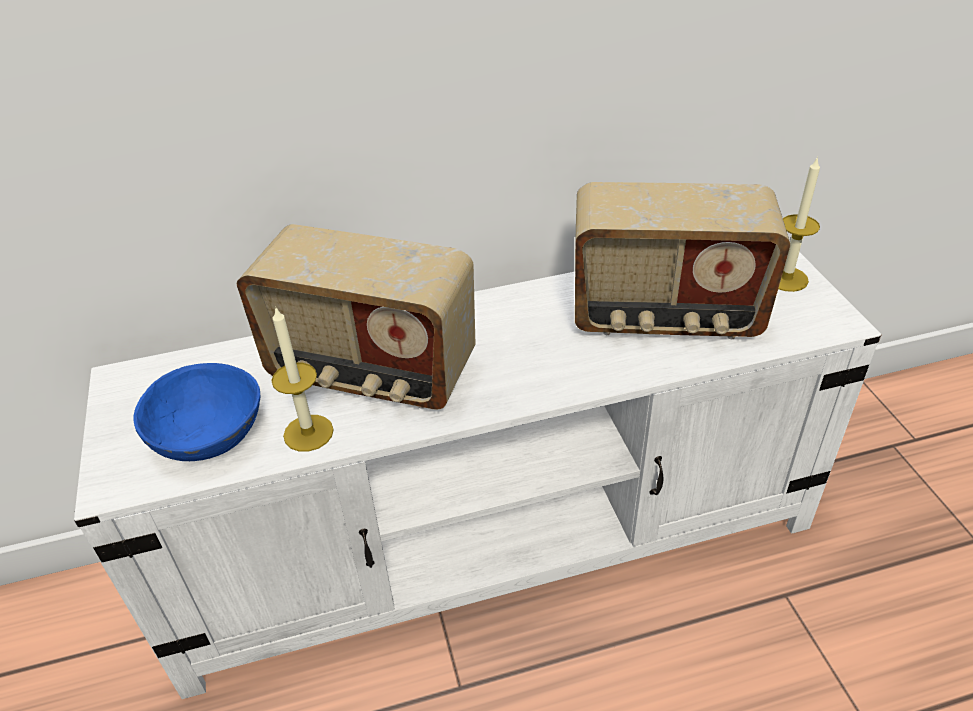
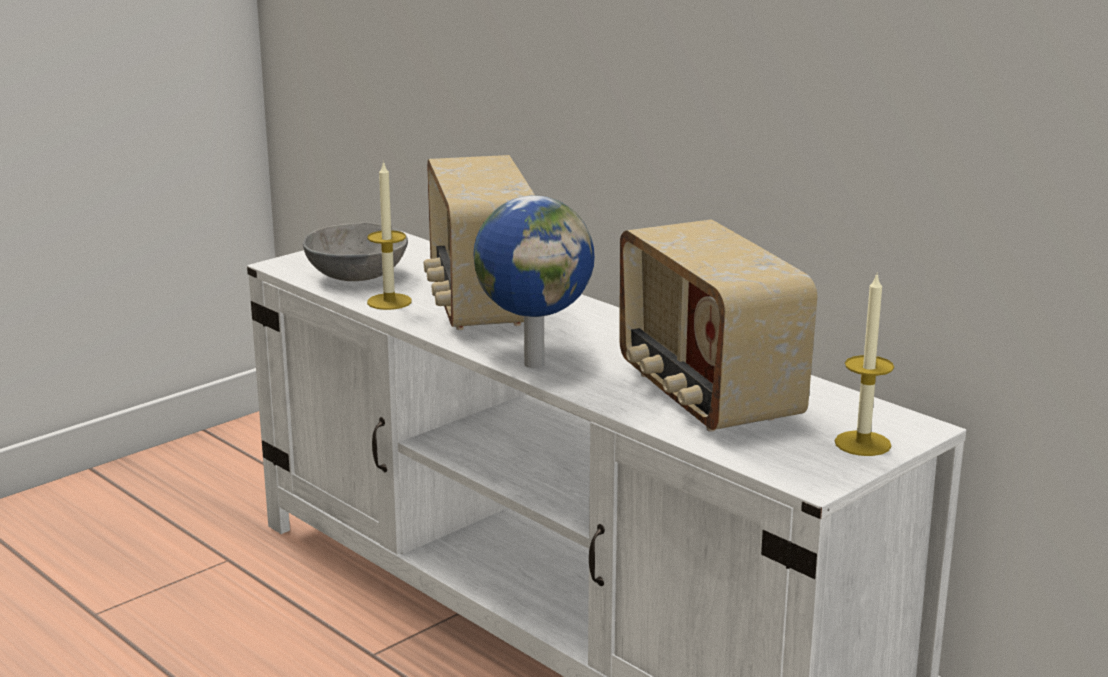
camera: 60 degrees right, 20 degrees down
(207, 435) = (355, 275): blue bowl -> grey bowl
(539, 385) = (534, 363): none -> globe

